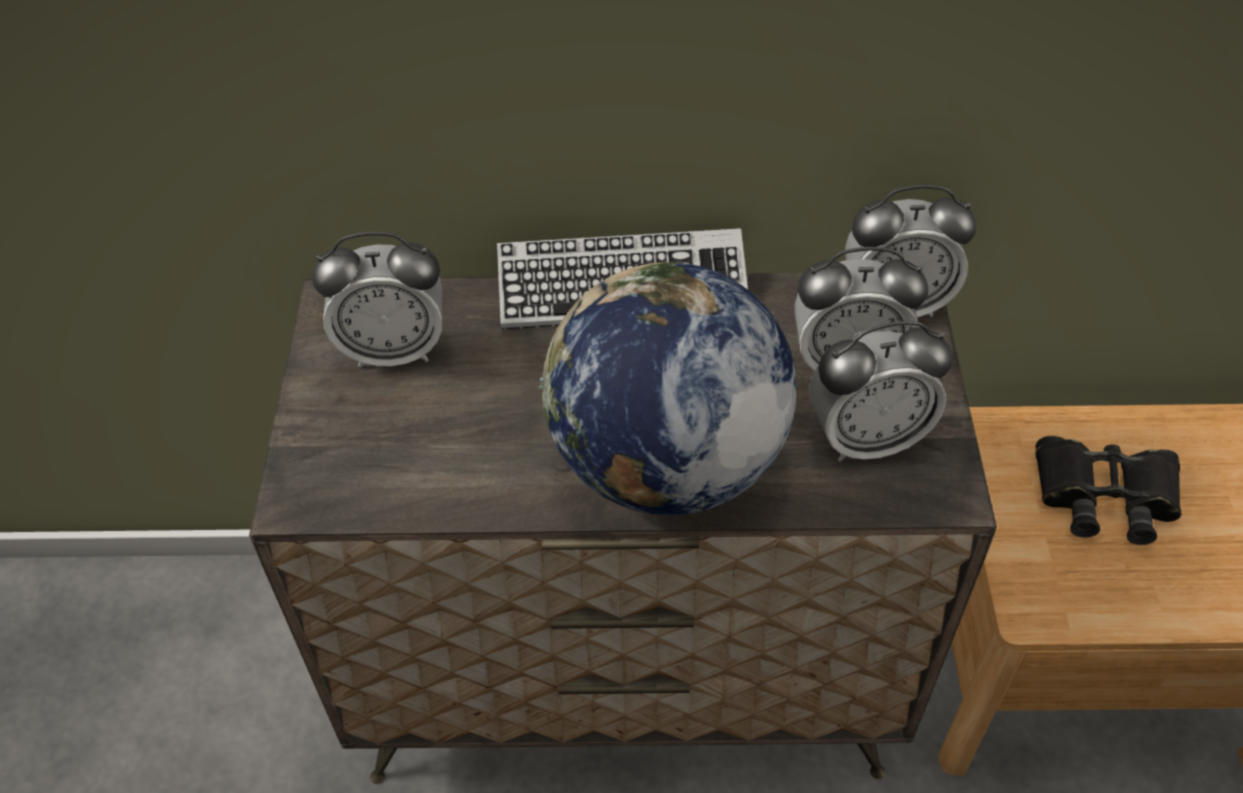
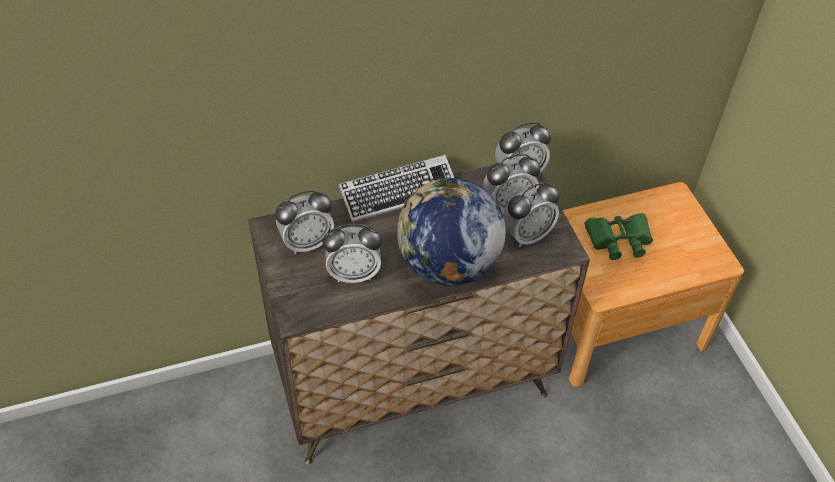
camera: 20 degrees left, 0 degrees up
(458, 435) = (354, 274): none -> alarm clock
(1104, 495) = (619, 239): black binoculars -> green binoculars

